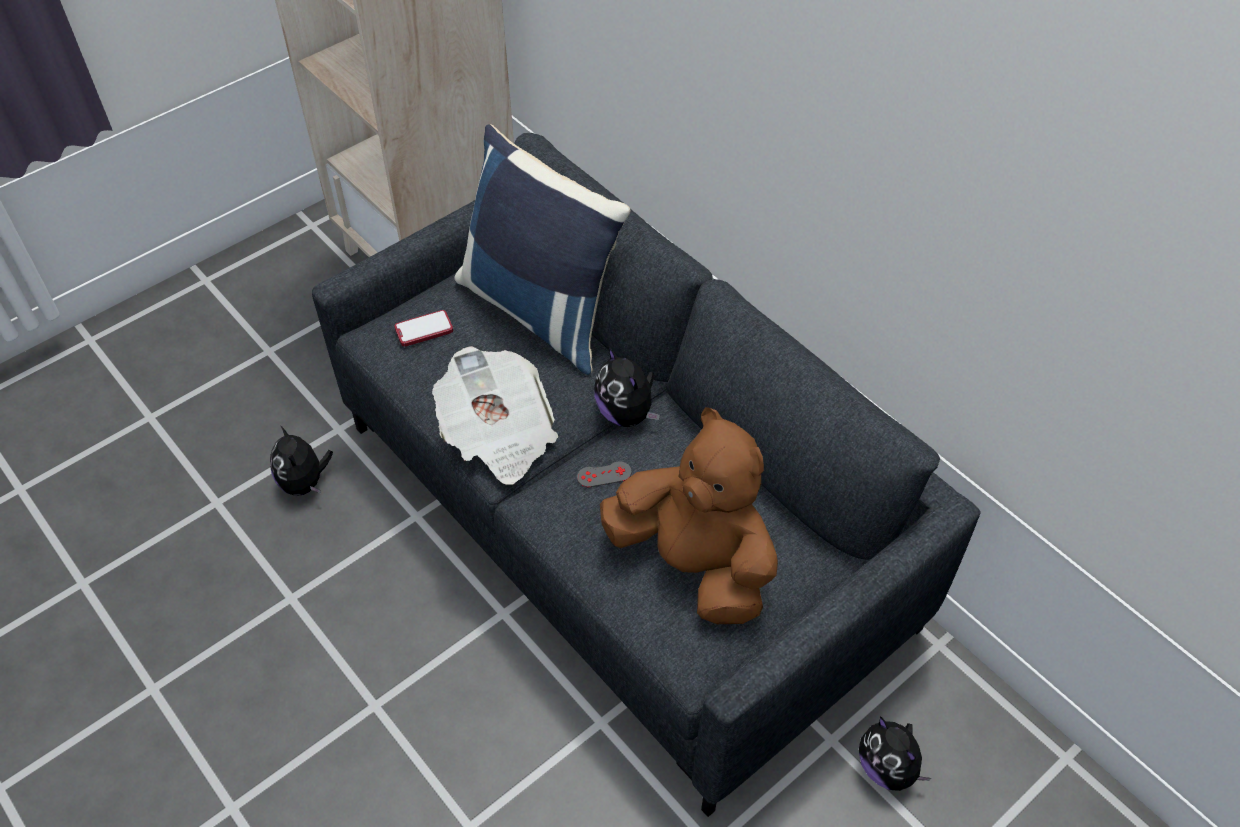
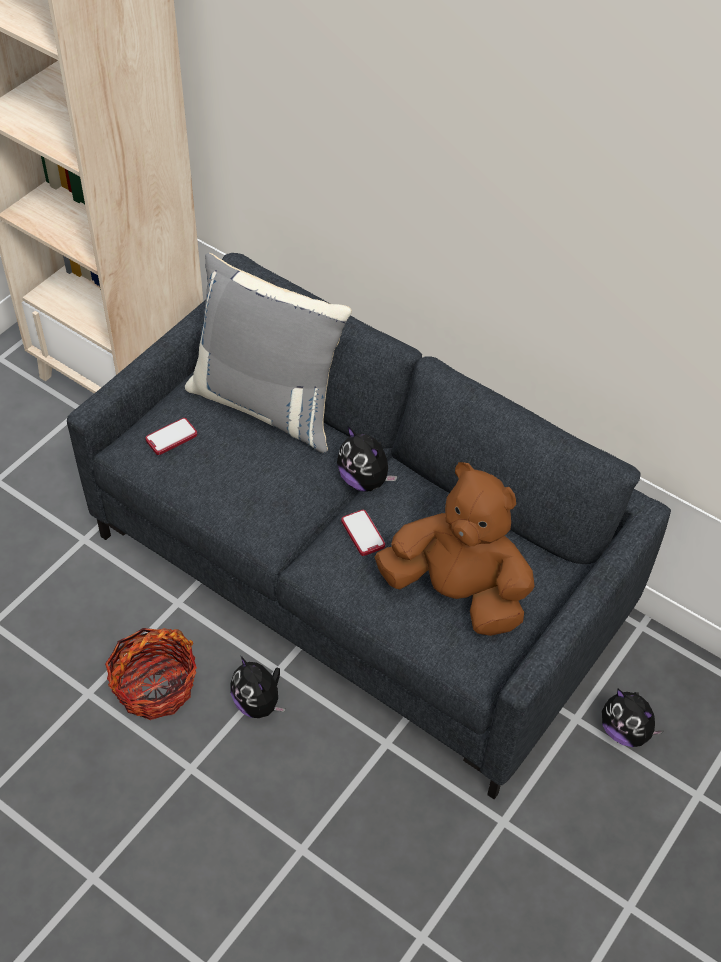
camera: 15 degrees left, 0 degrees up
(305, 483) = (68, 592): plush toy -> plush toy (258, 703)
(363, 604) = (155, 686): none -> basket
(498, 435) = (264, 516): newspaper -> none
(542, 310) = (268, 404): blue pillow -> grey pillow
(604, 474) = (363, 533): grey game controller -> phone

